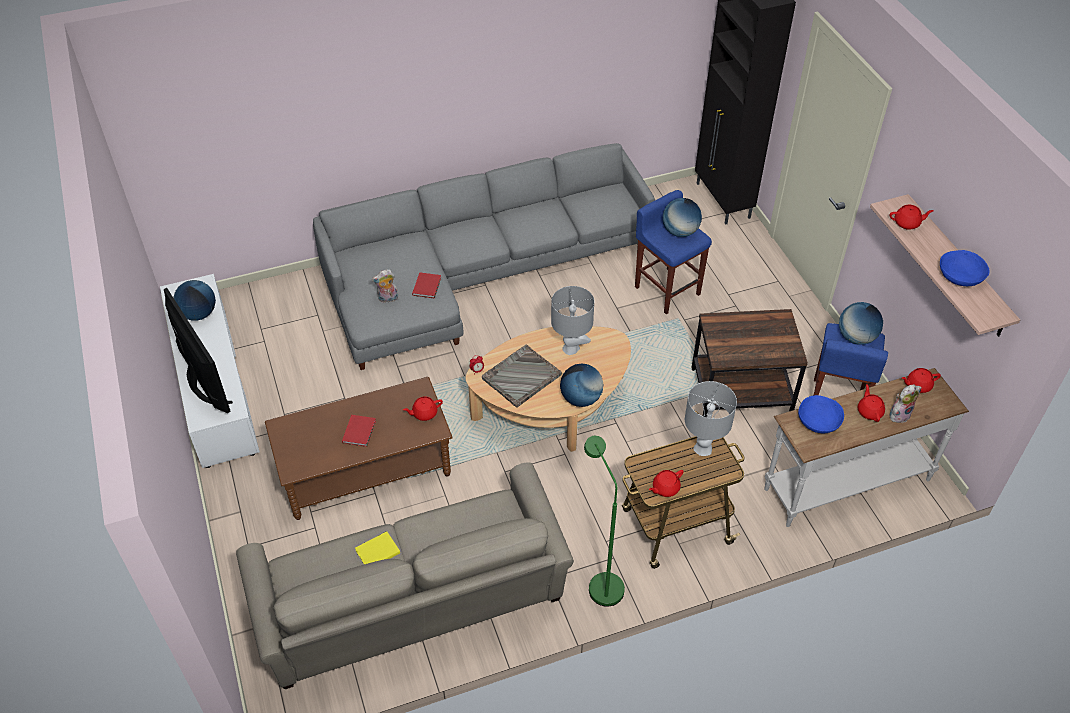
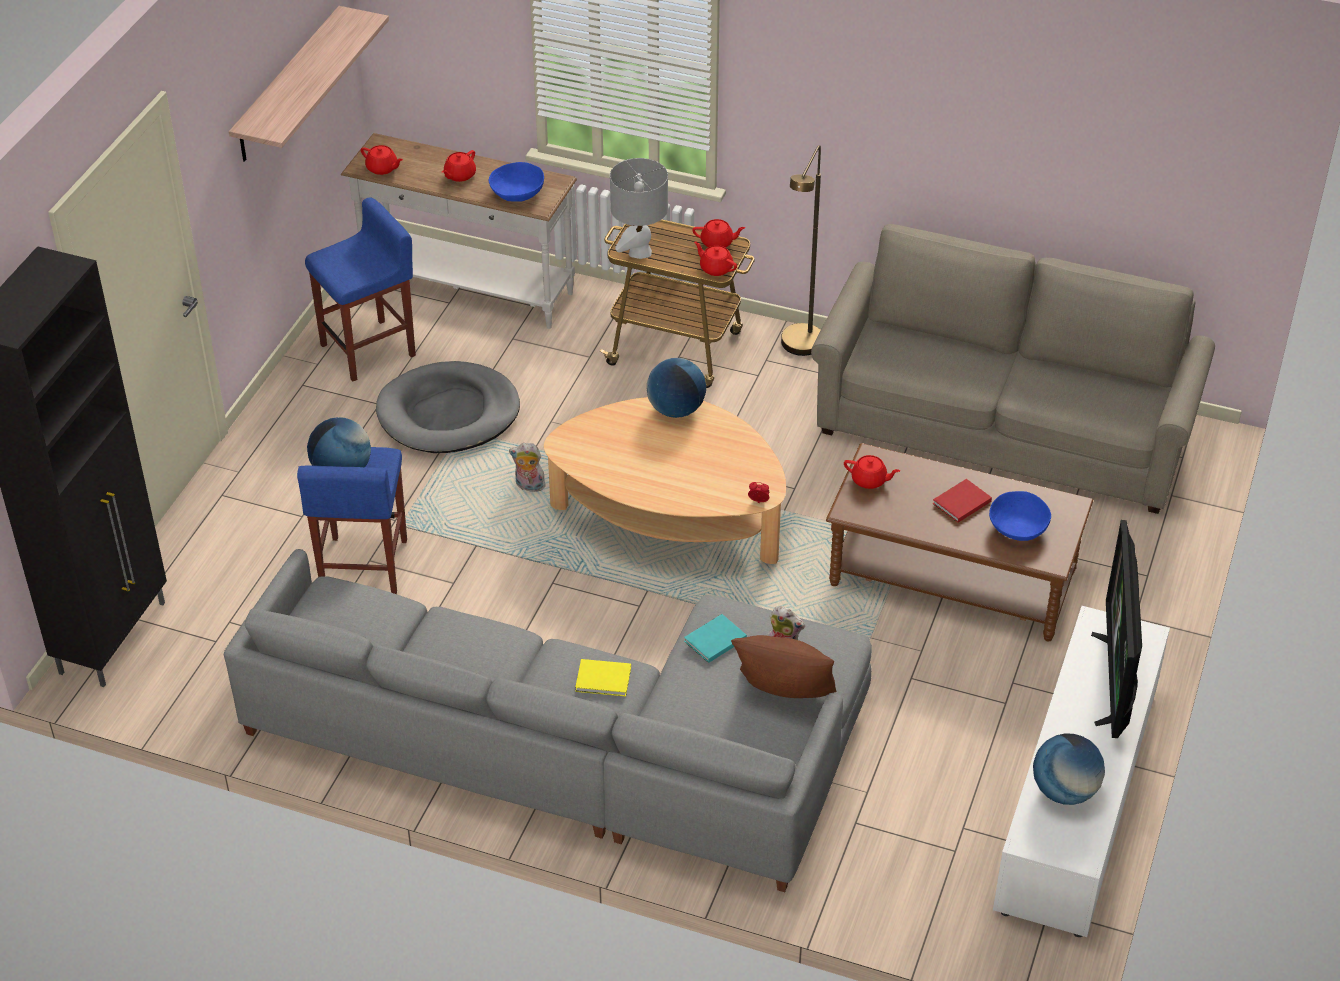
camera: 140 degrees left, 5 degrees down
(371, 282) = (783, 692): none -> brown pillow
(376, 551) = (1033, 390): yellow book -> yellow book (604, 680)
(427, 286) = (713, 640): red book -> turquoise book
(521, 377) = (716, 467): grey tray -> none
(571, 348) = (624, 464): grey table lamp -> none
(601, 582) = (800, 350): green floor lamp -> brown floor lamp
(740, 393) = (448, 413): brown side table -> grey dog bed
(856, 337) = (339, 266): globe -> none
(899, 414) = (437, 160): plush toy -> plush toy (528, 486)
(907, 223) = (283, 110): red teapot -> red teapot (715, 268)
(960, 277) = (324, 52): blue bowl -> blue bowl (1018, 527)

